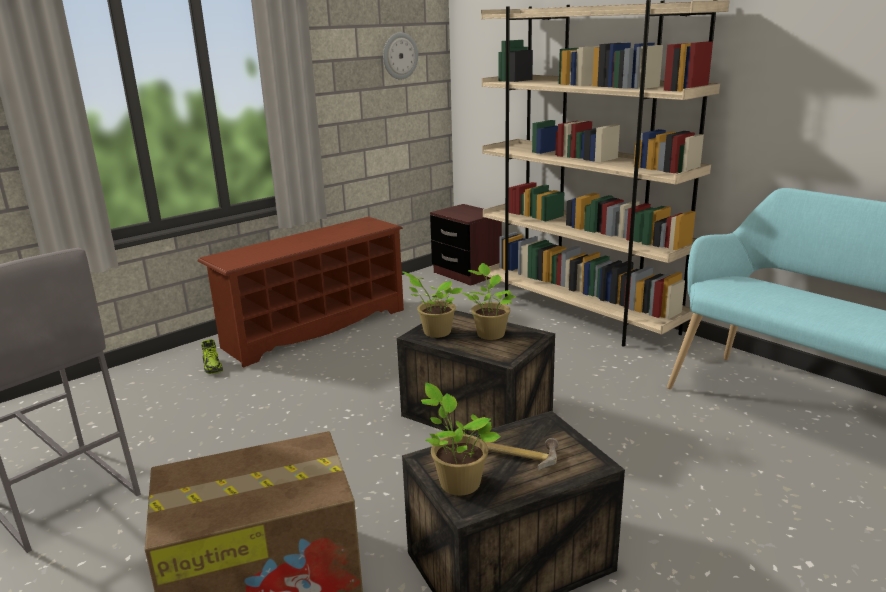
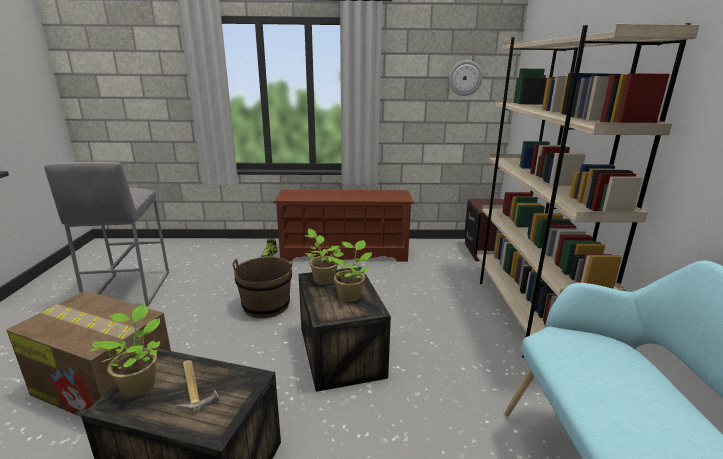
camera: 40 degrees right, 0 degrees up
(318, 416) = (266, 305): none -> brown bucket

